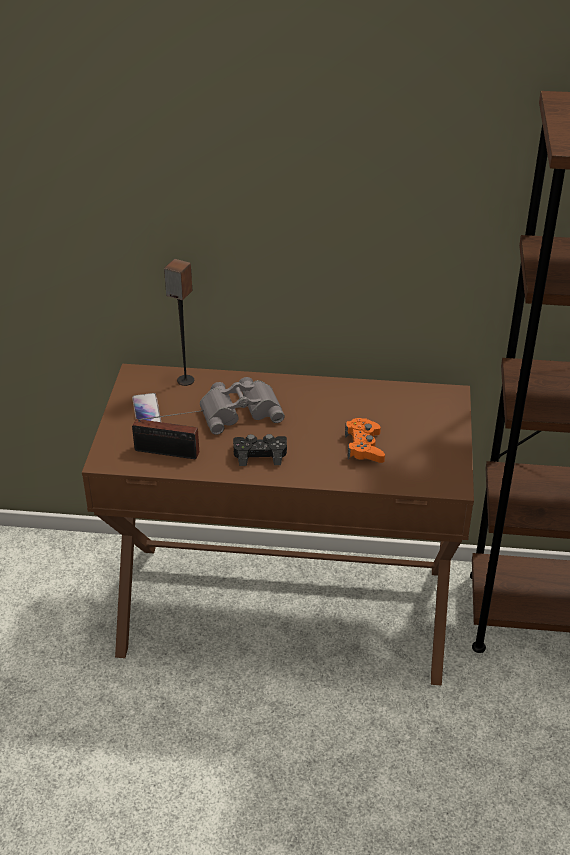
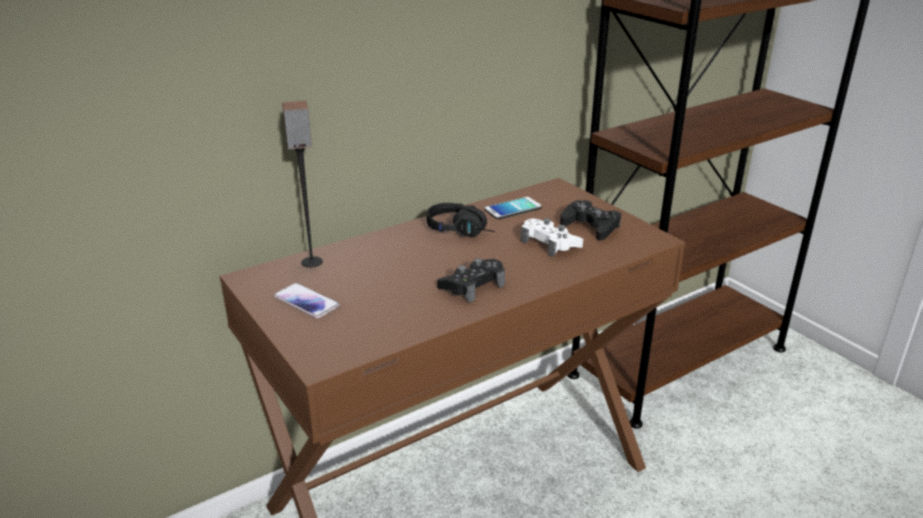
camera: 40 degrees left, 10 degrees down
(170, 452) = (383, 323): radio -> none
(240, 410) = (401, 262): grey binoculars -> none
(317, 403) = (463, 231): none -> black headphones
(364, 447) = (550, 243): orange game controller -> white game controller
(383, 400) = (513, 209): none -> phone
(419, 447) = (591, 226): none -> black game controller

